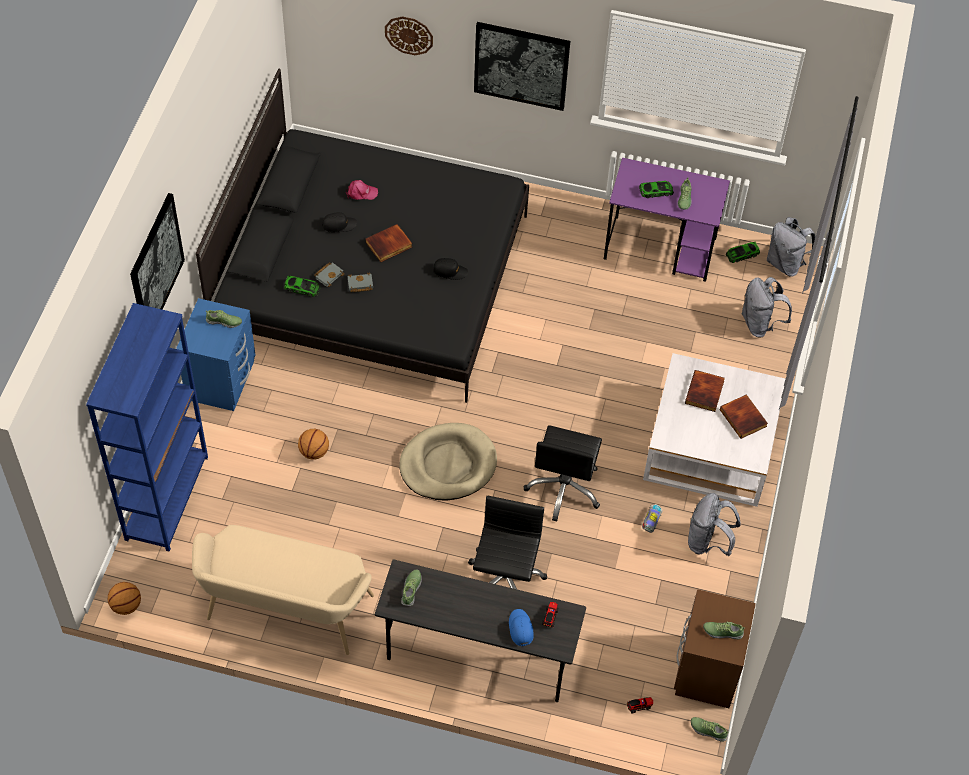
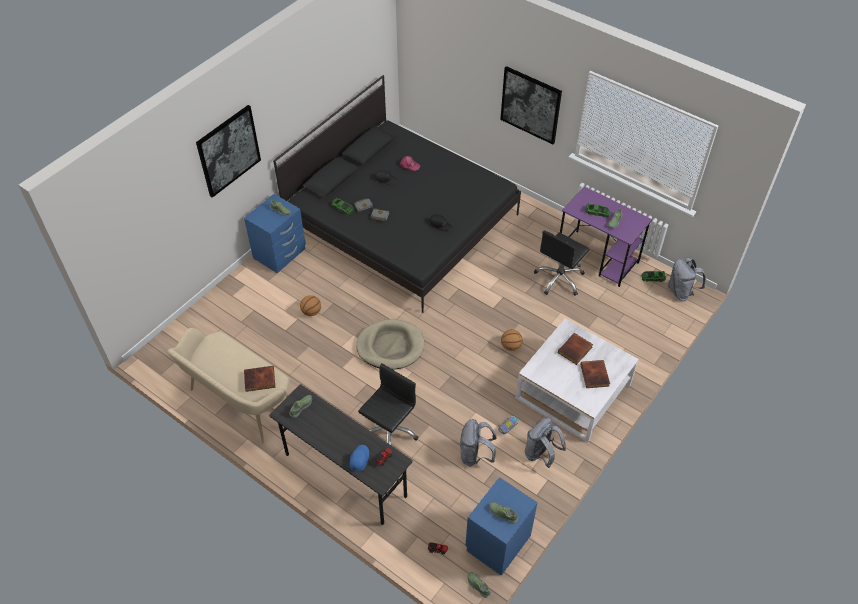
camera: 25 degrees right, 5 degrees down
(126, 606) = (149, 365): basketball -> basketball (510, 346)
(167, 497) = (209, 310): blue bookcase -> none
(389, 245) = (410, 199): book -> book (259, 380)
(409, 35) = (466, 70): wall clock -> none
(564, 488) = (459, 386): black office chair -> black office chair (559, 279)
(706, 670) = (497, 542): brown nightstand -> blue nightstand
(760, 324) = (645, 324): grey backpack -> grey backpack (475, 455)

